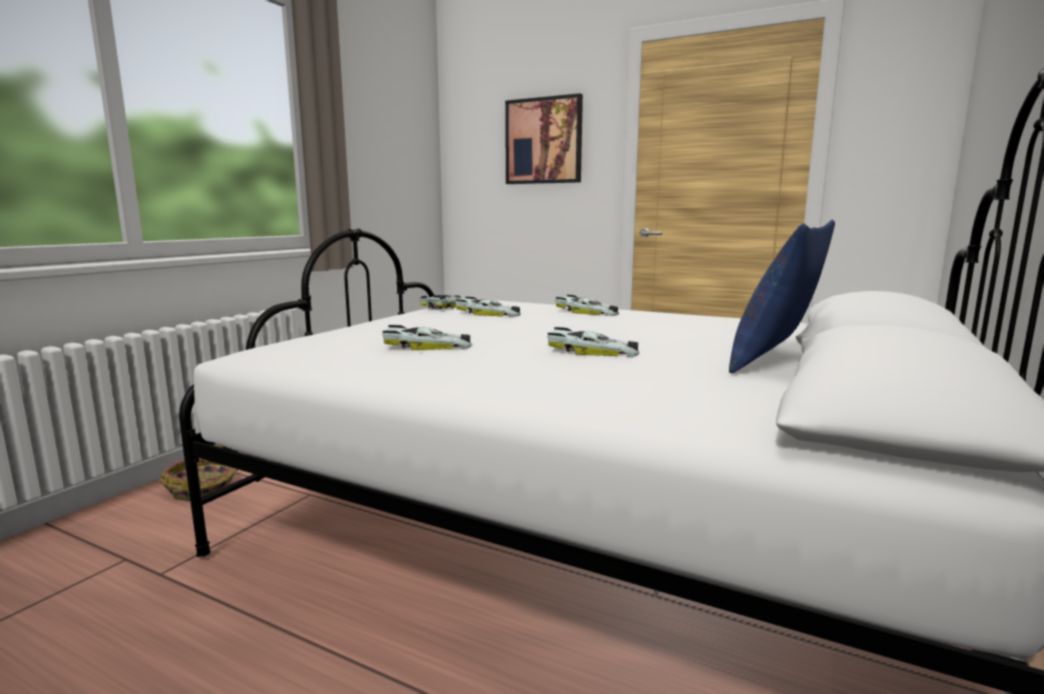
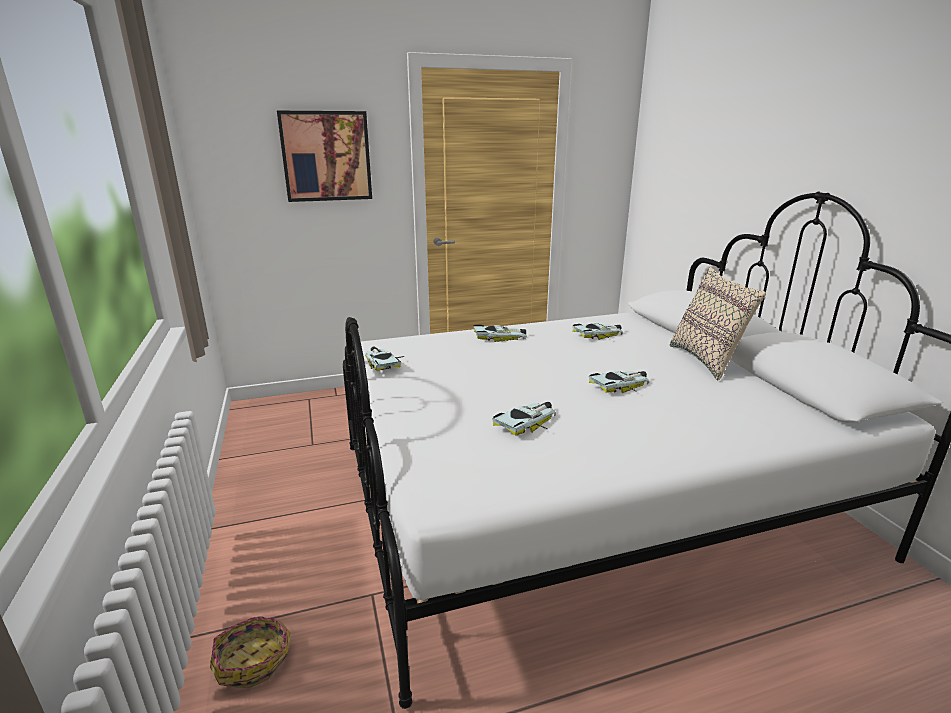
camera: 45 degrees left, 10 degrees up
(488, 313) = (444, 362): toy car -> toy car (599, 335)
(775, 362) = (705, 361): blue pillow -> beige pillow

